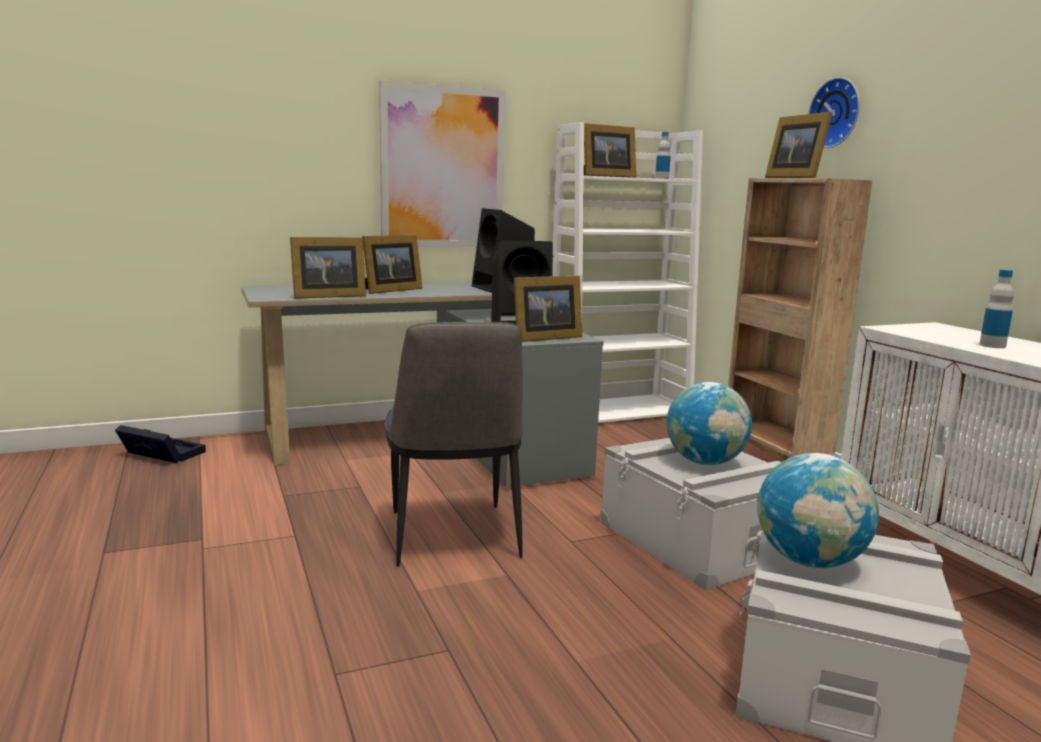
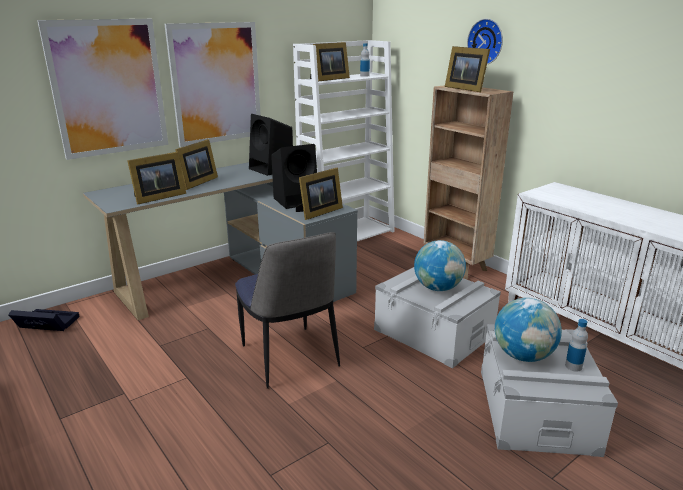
camera: 15 degrees left, 10 degrees up
(295, 155) = (108, 88): none -> picture
(992, 345) = (595, 206): bottle -> bottle (573, 366)

